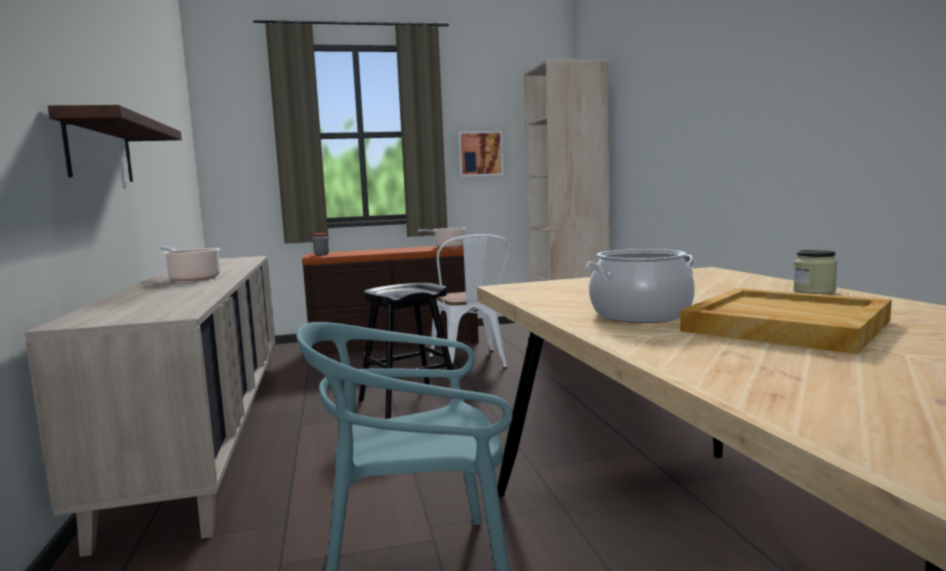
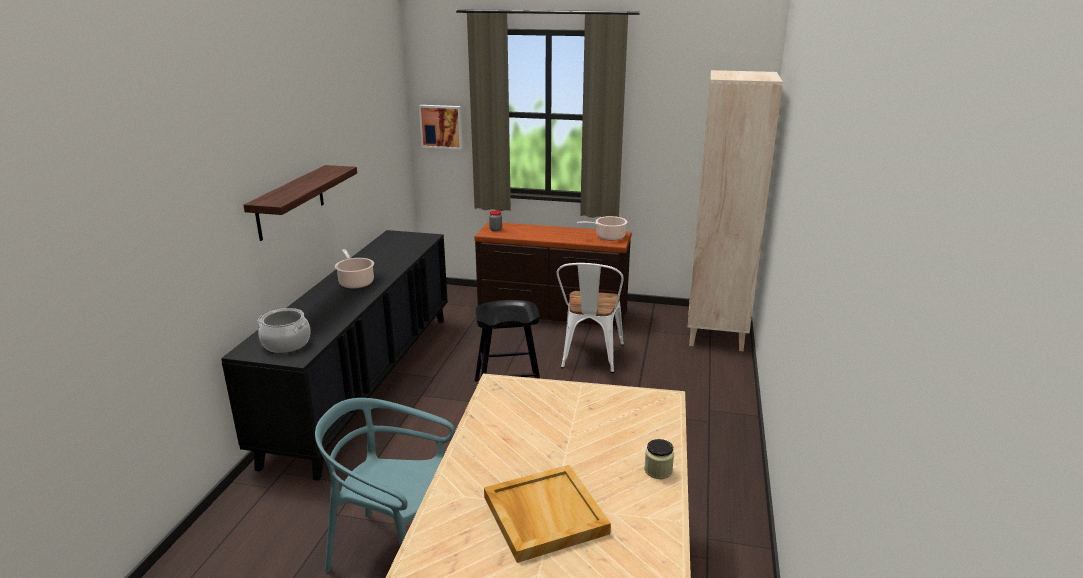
camera: 25 degrees right, 15 degrees up
(207, 431) = (364, 383): beige cabinet -> black cabinet
(480, 154) = (663, 141): picture -> picture (441, 126)
(640, 315) = (499, 466): cooking pot -> cooking pot (286, 343)

